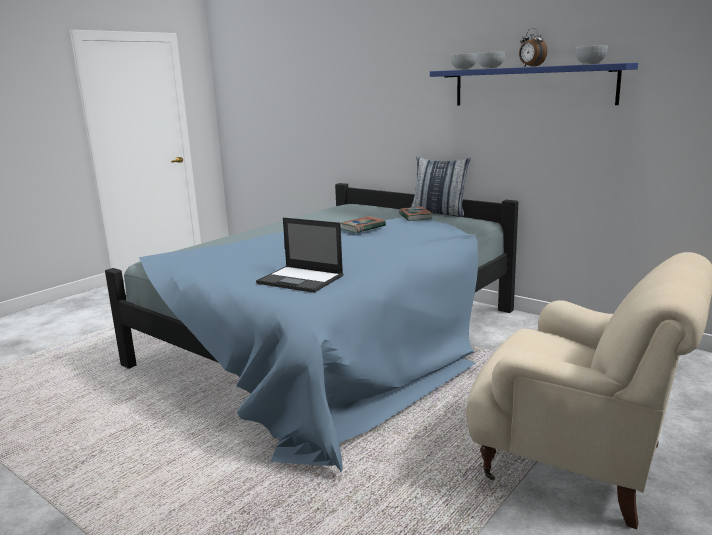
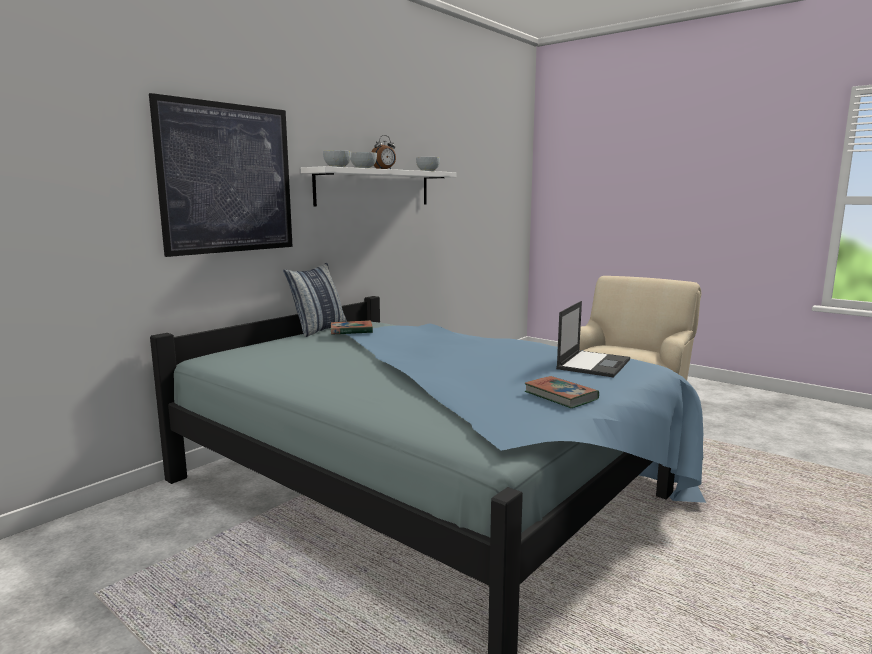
camera: 90 degrees left, 5 degrees down
(363, 227) = (387, 347): book -> book (561, 396)
(389, 83) = (227, 178): none -> picture
(532, 86) = (374, 188): blue shelf -> white shelf

